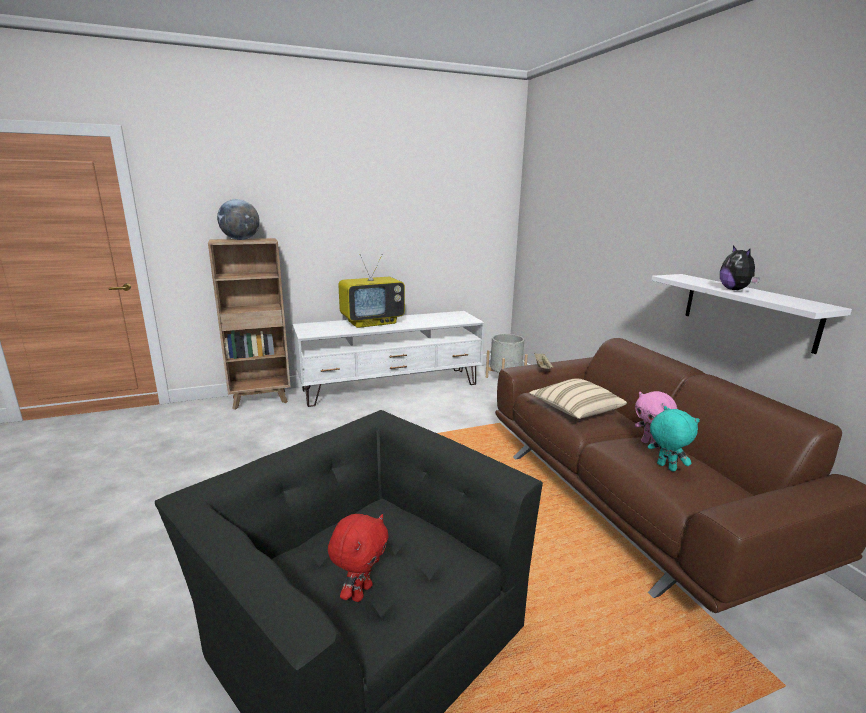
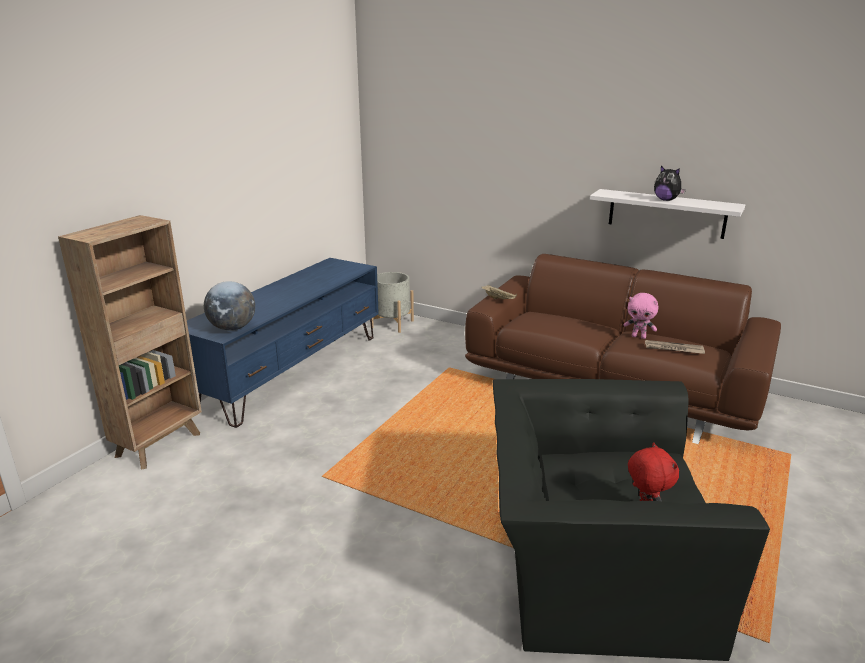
camera: 40 degrees left, 5 degrees up
(241, 239) = (110, 227): globe -> globe (232, 328)
(372, 322) = (264, 298): television -> none
(391, 387) = (293, 370): white tv stand -> blue tv stand
(575, 411) = (565, 329): beige pillow -> none
(665, 467) = (673, 349): turquoise plush toy -> newspaper

